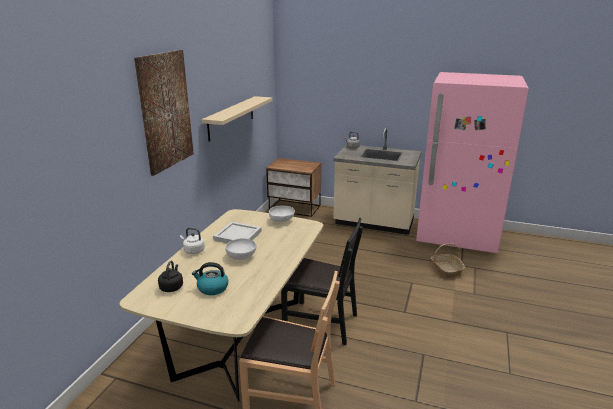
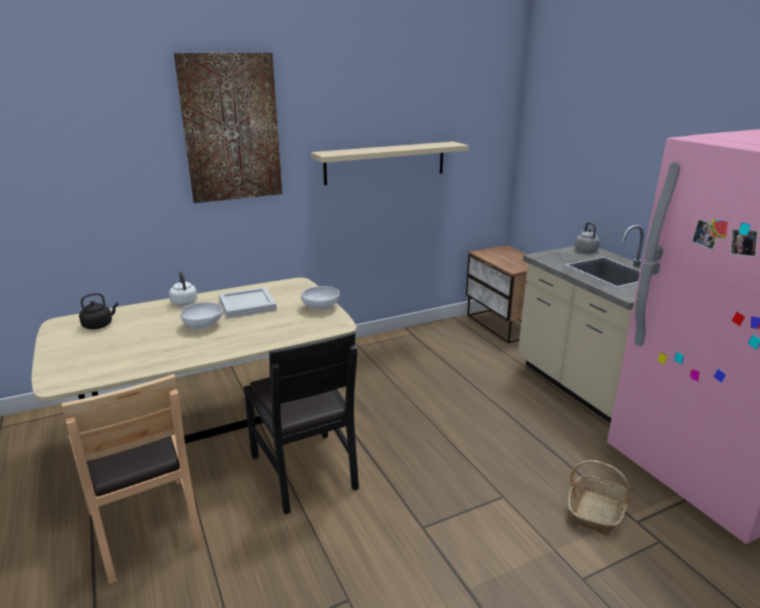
camera: 45 degrees right, 0 degrees up
(212, 288) = (116, 342): kettle -> none

